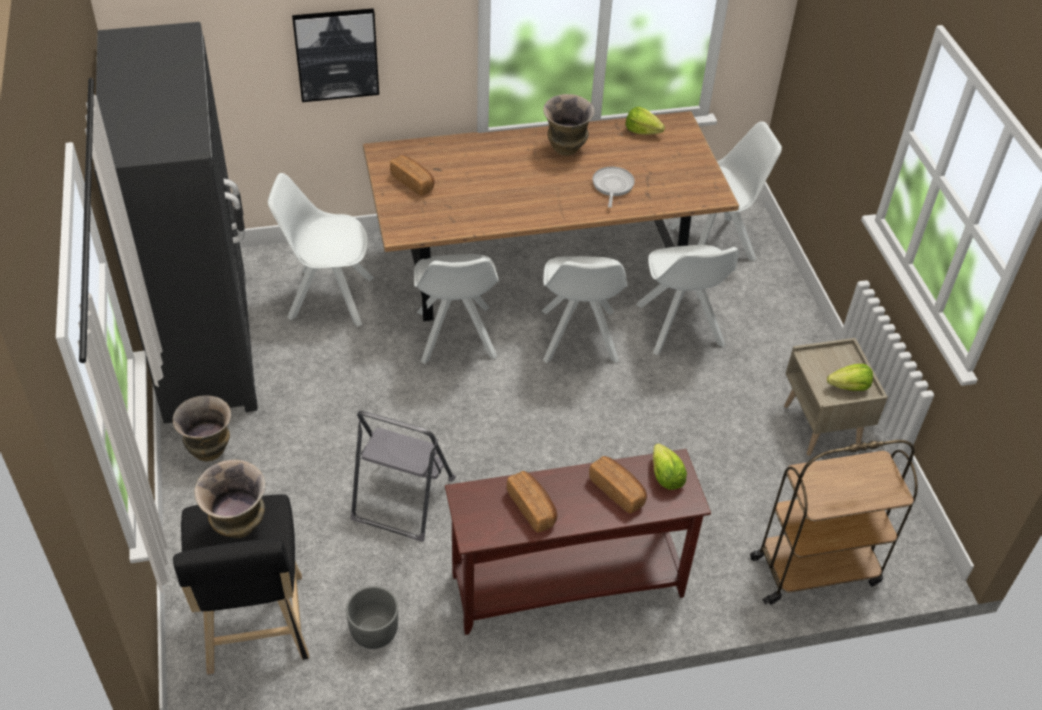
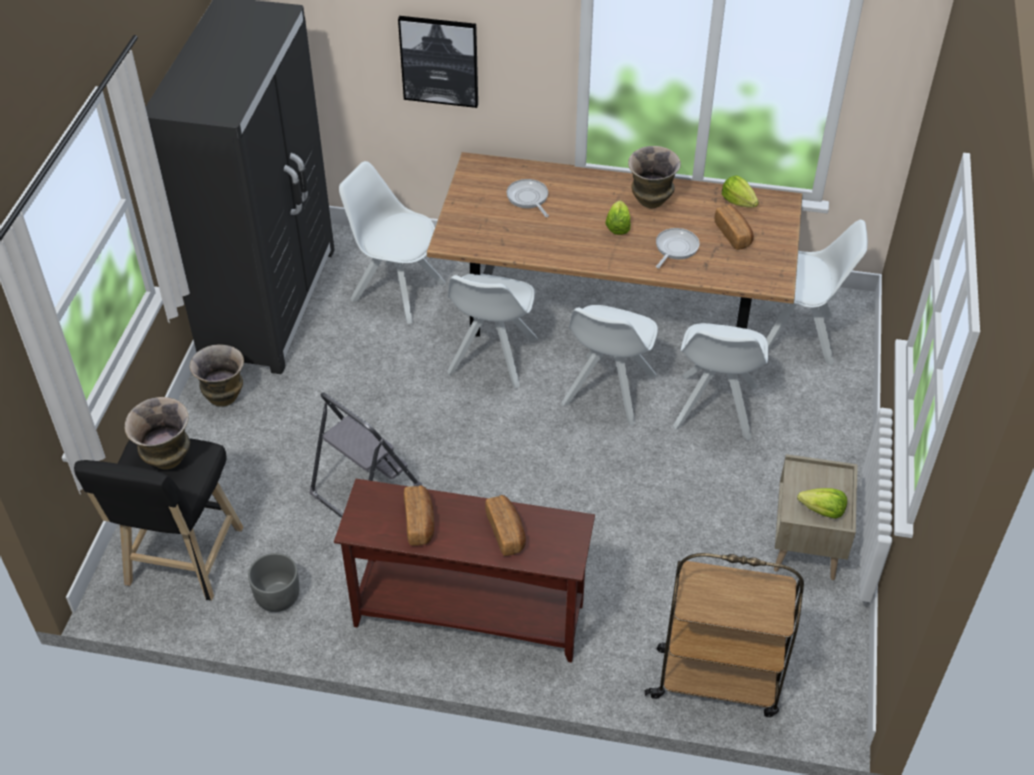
camera: 25 degrees right, 0 degrees up
(413, 182) = (486, 198): bread -> bread (733, 234)
(452, 172) = (528, 198): none -> frying pan
(665, 476) = (559, 533): lettuce -> lettuce (618, 226)

